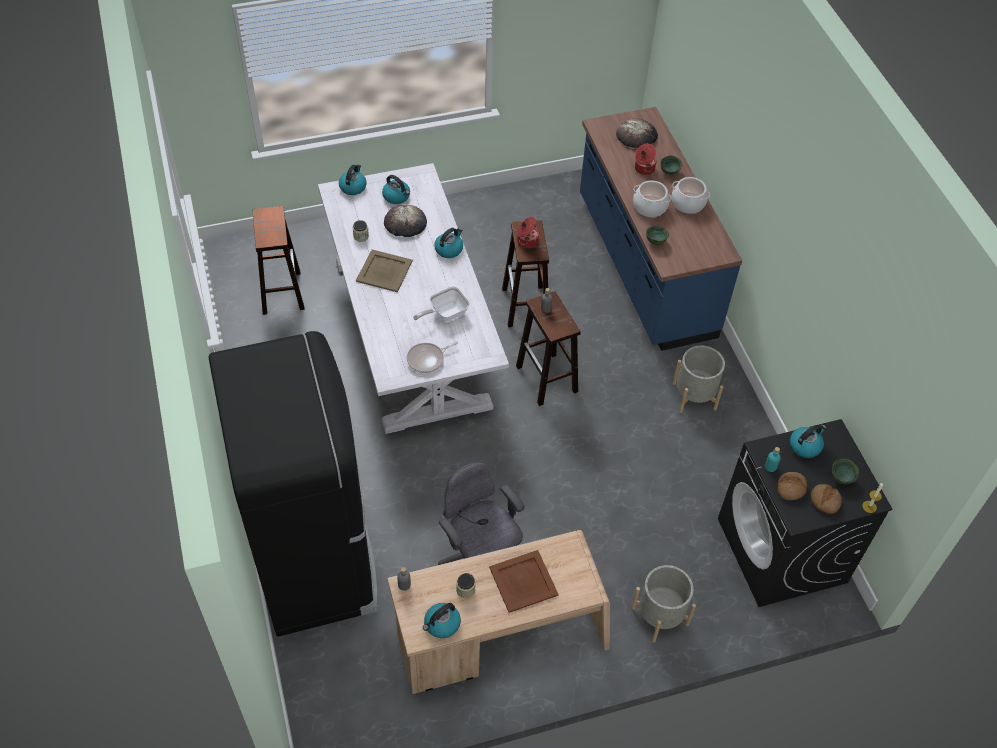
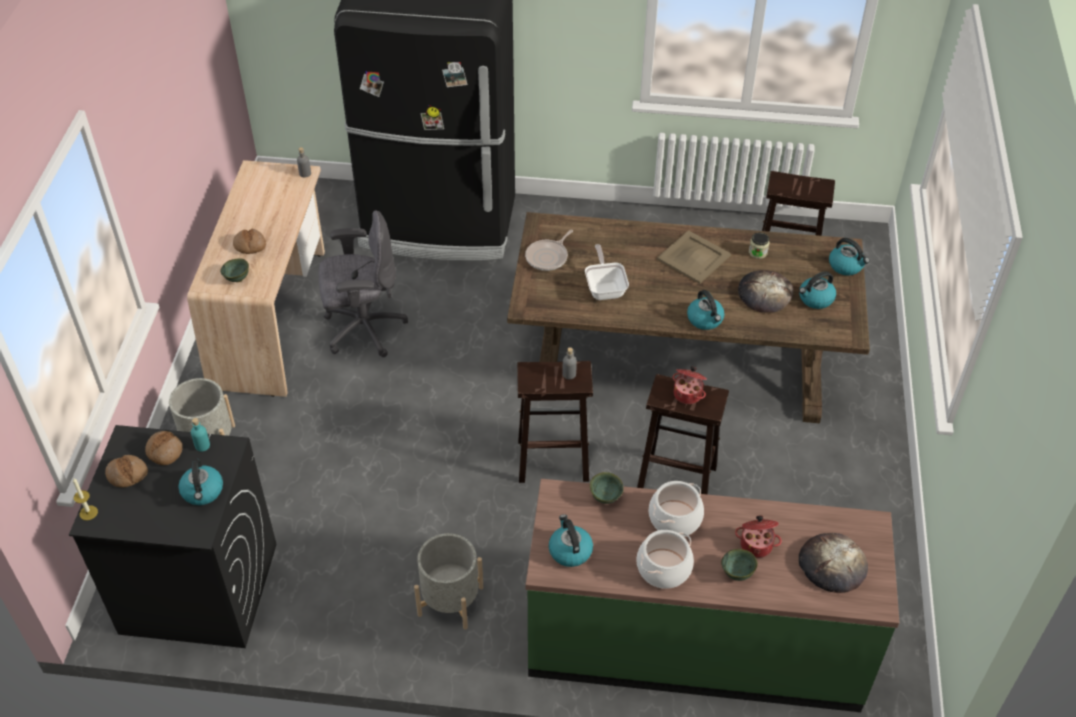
camera: 115 degrees right, 5 degrees down
(410, 332) = (680, 360): white dining table -> brown dining table
(427, 359) = (548, 257): frying pan -> frying pan turned 135 degrees counterclockwise
(441, 624) = (251, 185): kettle -> kettle (569, 550)
(465, 590) = (271, 207): jar -> none
(524, 581) = (250, 245): brown tray -> bread
(643, 266) = (695, 642): blue counter -> green counter
(842, 478) = (140, 506): green bowl -> green bowl (237, 279)

